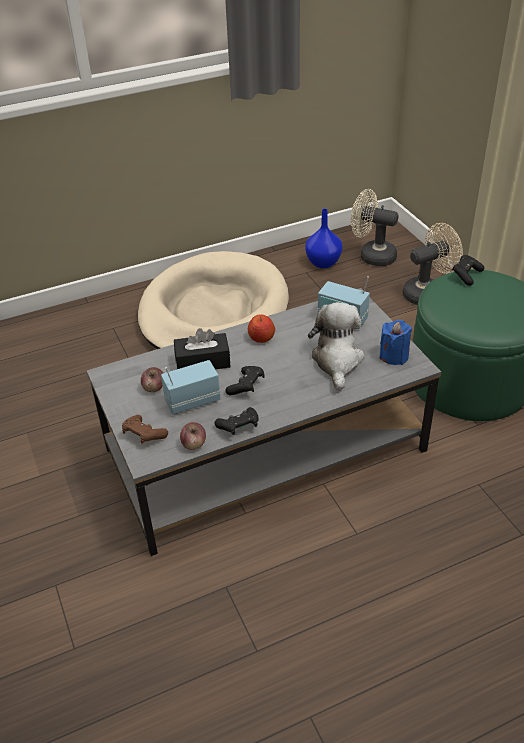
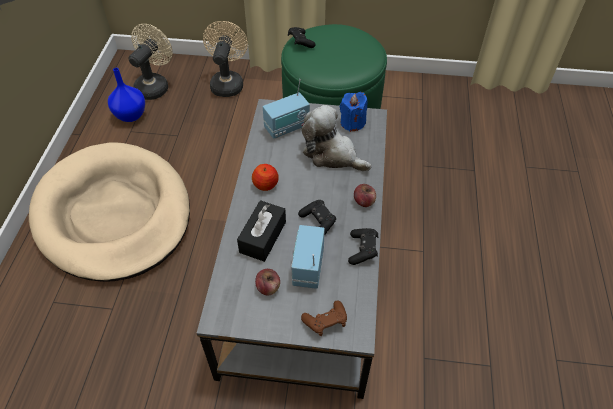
camera: 60 degrees left, 10 degrees up
(194, 444) = (361, 290): apple -> apple (364, 201)
(372, 256) = (155, 85): beige fan -> beige fan turned 150 degrees clockwise

